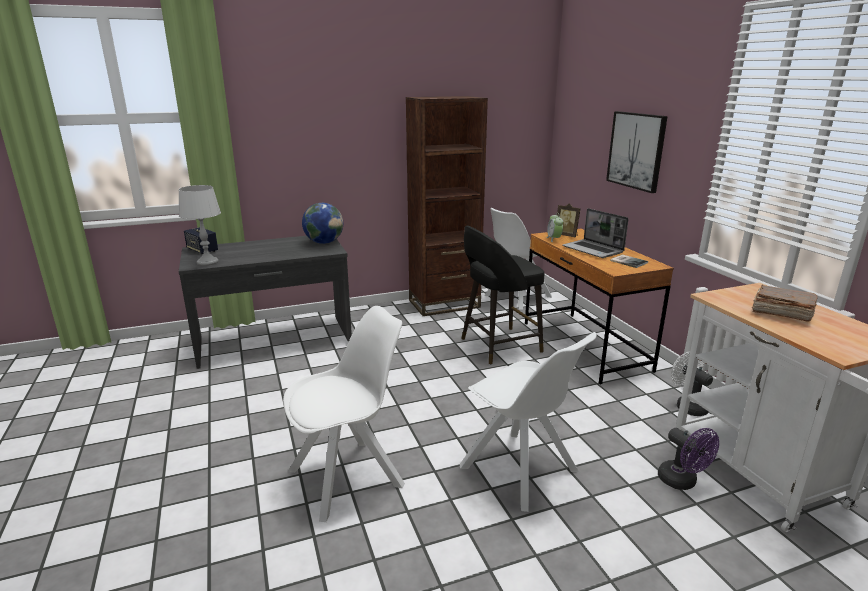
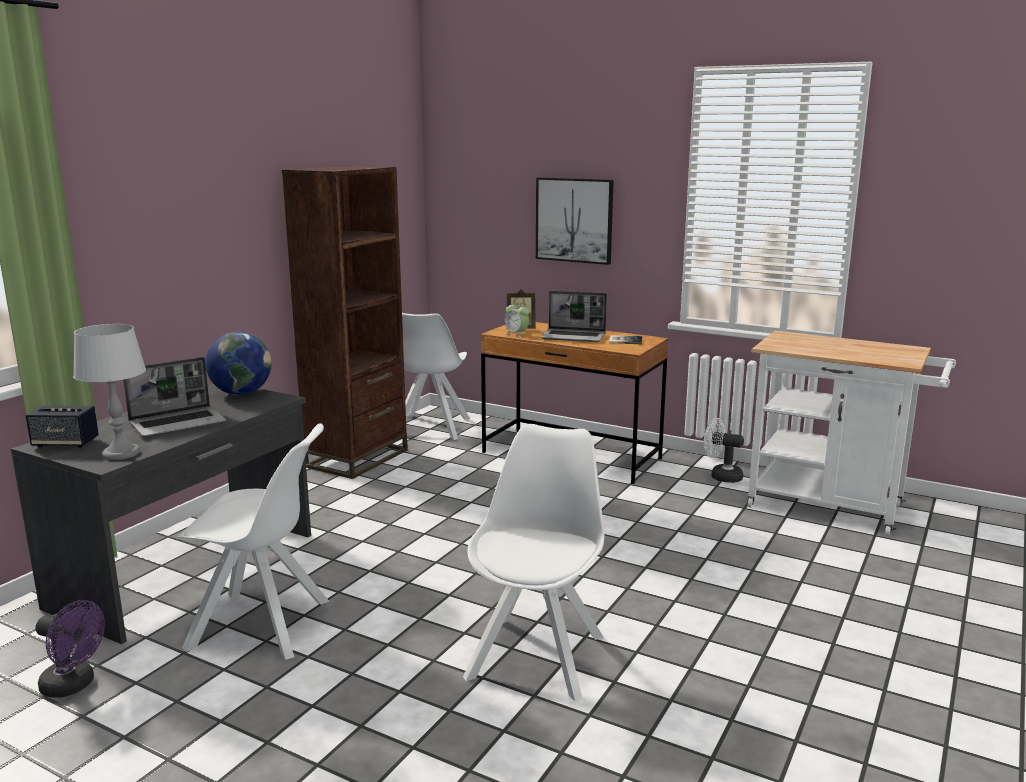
camera: 40 degrees left, 5 degrees down
(262, 252) = (179, 423): none -> laptop
(498, 346) = (489, 481): black stool -> none
(521, 471) = (676, 577): white chair -> white chair (263, 625)
(682, 482) = (793, 533): purple fan -> purple fan (74, 685)
(780, 312) = (828, 347): brown book -> none

